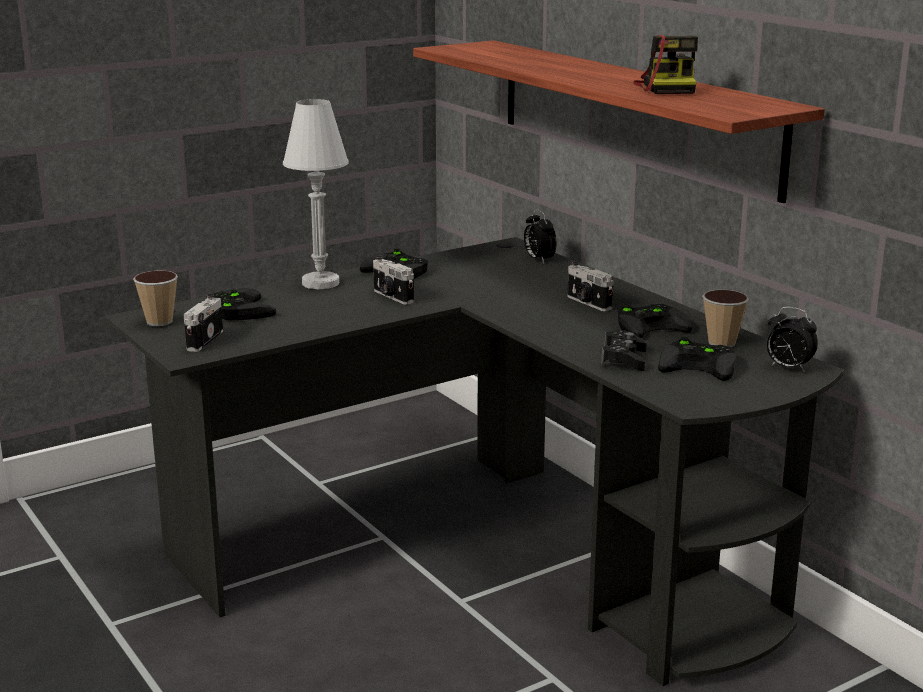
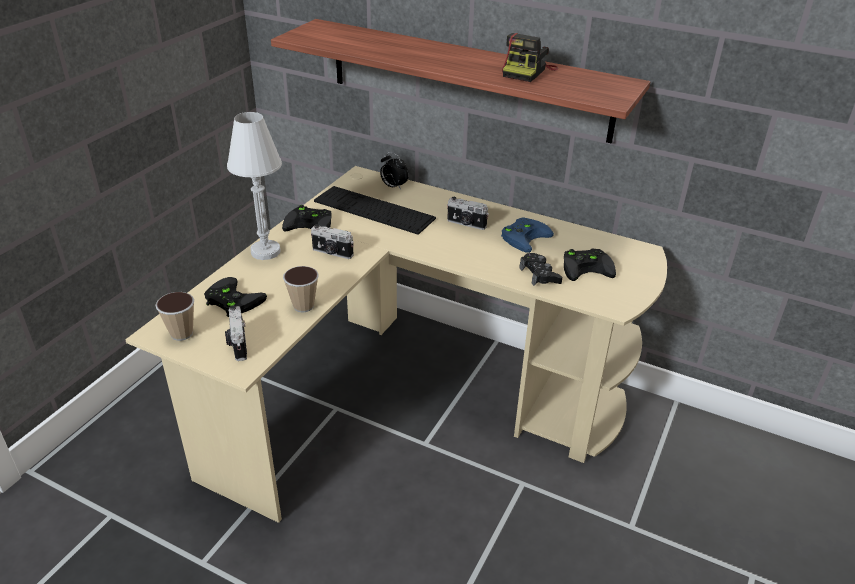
camera: 30 degrees left, 15 degrees up
(484, 552) = (410, 398): black desk -> beige desk
(488, 273) = (374, 210): none -> keyboard
(651, 326) = (524, 236): black game controller -> blue game controller
(667, 88) = (527, 72): camera -> camera turned 60 degrees clockwise
(721, 343) = (578, 241): cup -> cup (303, 306)
(787, 368) = (634, 254): alarm clock -> none

